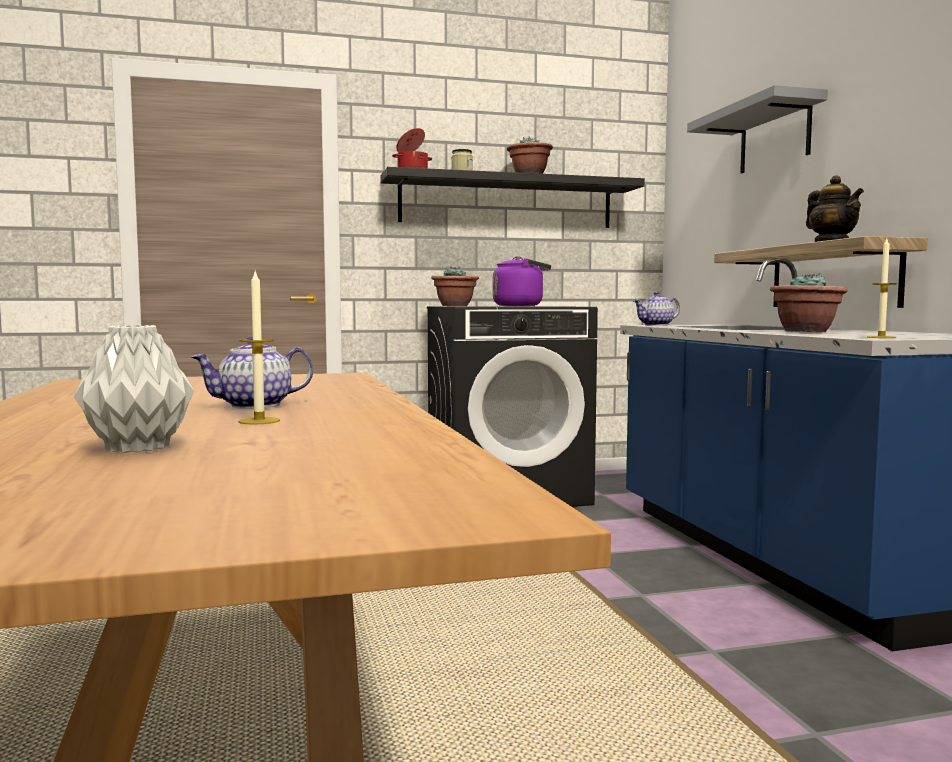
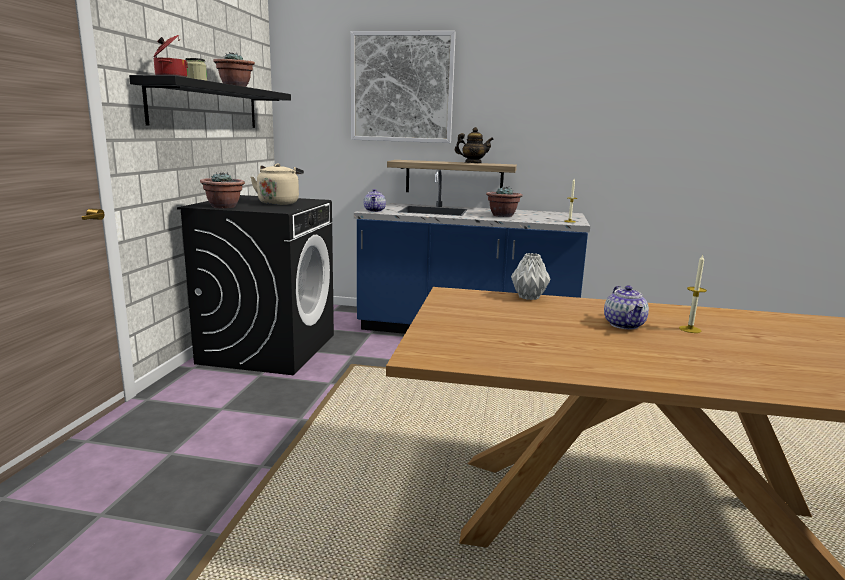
camera: 65 degrees left, 10 degrees up
(136, 448) = (780, 353): grey vase -> grey vase (529, 297)
(521, 306) = (279, 203): purple kettle -> beige kettle
(774, 137) = (402, 87): grey shelf -> picture

